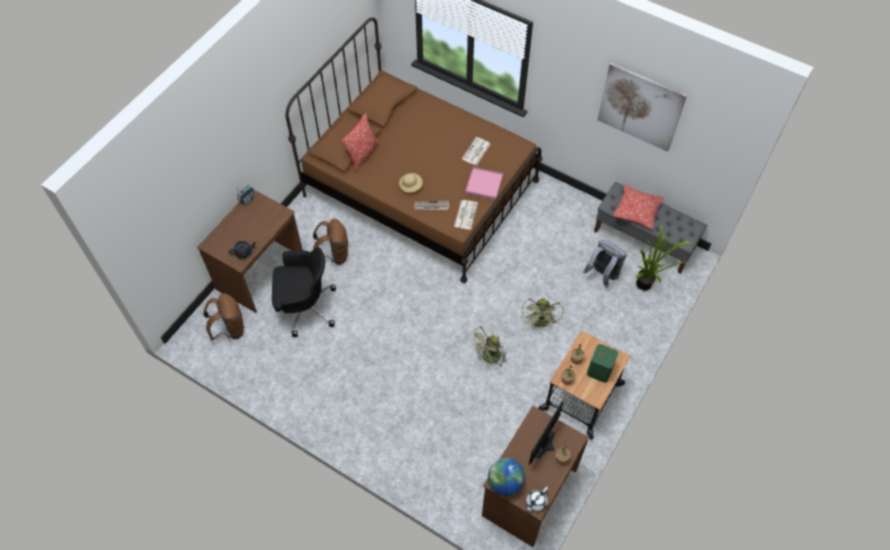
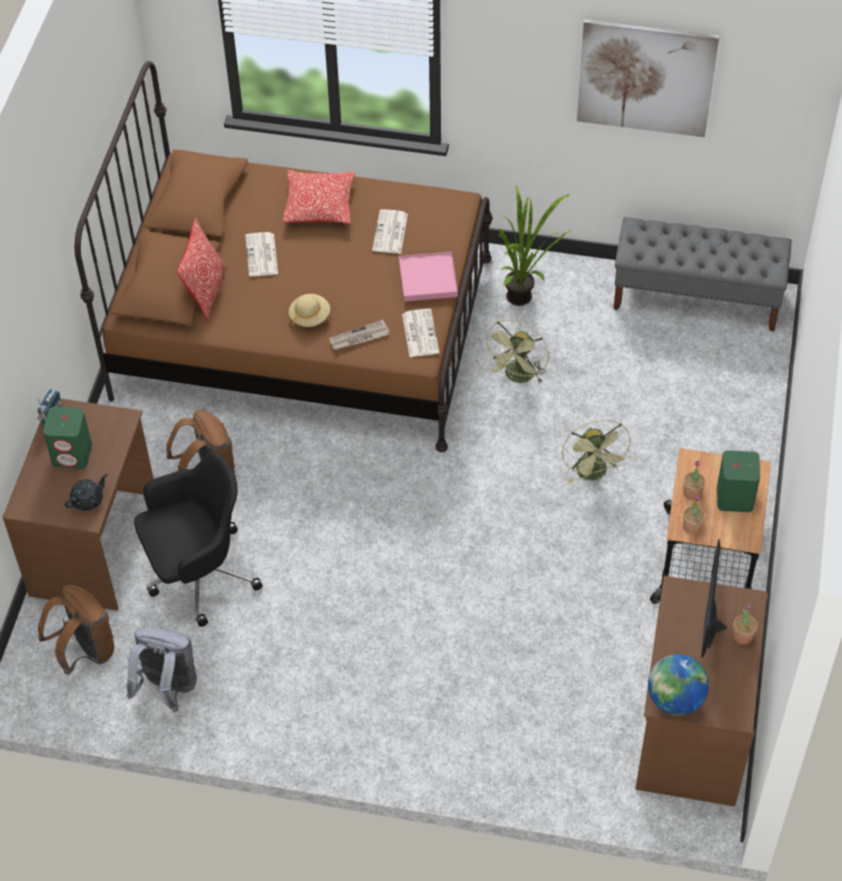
camera: 20 degrees left, 5 degrees down
(248, 224) = (72, 454): none -> green speaker
(401, 143) = (262, 255): none -> newspaper
(489, 359) = (538, 554): green fan -> green fan (518, 377)
(536, 502) = (734, 710): white teapot -> none
(602, 275) = (656, 370): grey backpack -> grey backpack (167, 688)
(637, 211) = (678, 250): pillow -> pillow (319, 206)
(647, 286) = (732, 366): potted plant -> potted plant (525, 298)

